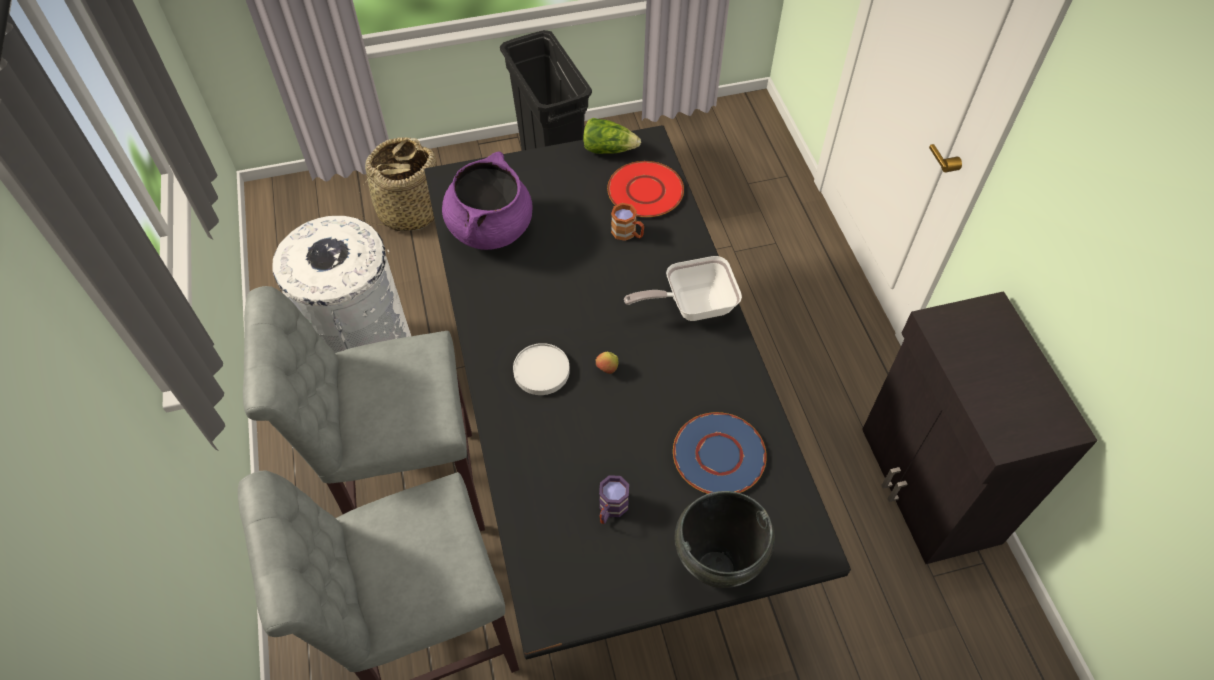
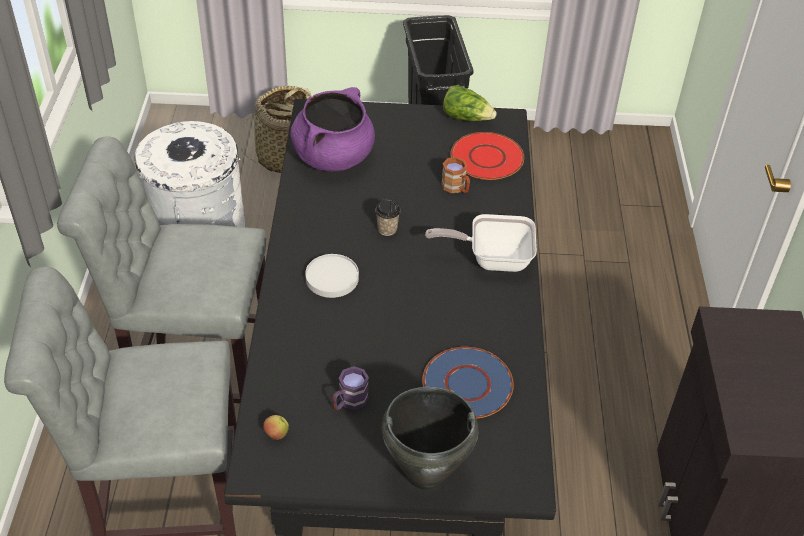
camera: 15 degrees right, 10 degrees down
(576, 299) = (387, 229): none -> cup
(607, 369) = (392, 290): apple -> apple (276, 435)

